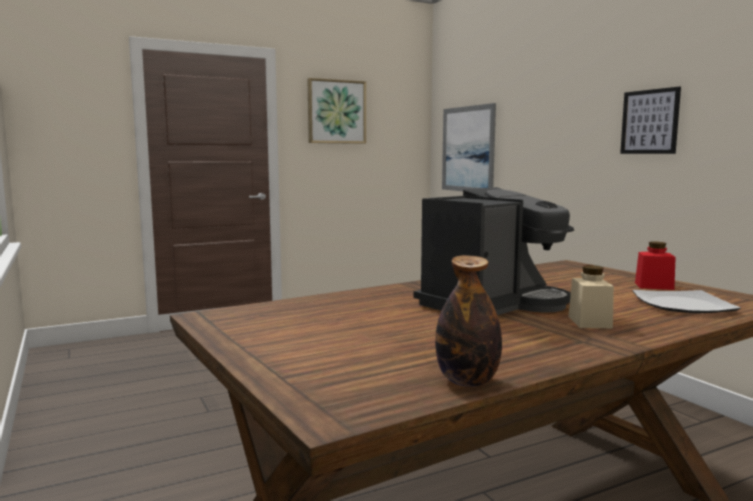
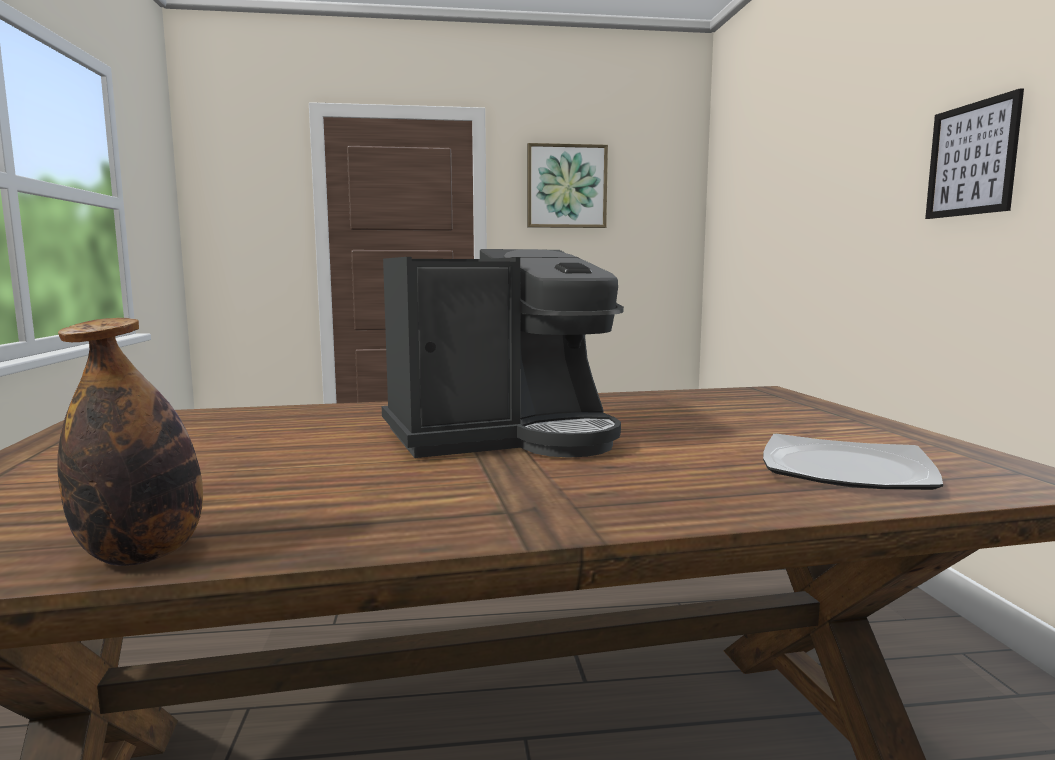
camera: 20 degrees right, 0 degrees up
(468, 149) = (741, 231): picture -> none
(589, 322) = (597, 480): beige jar -> none
(654, 286) = (853, 433): red jar -> none

